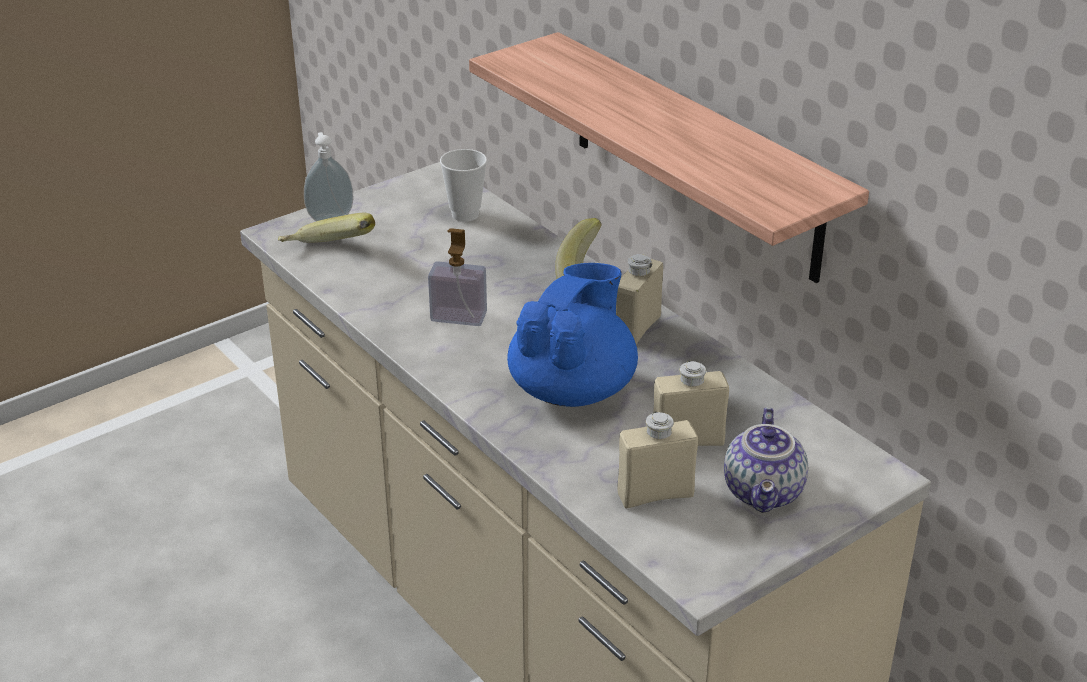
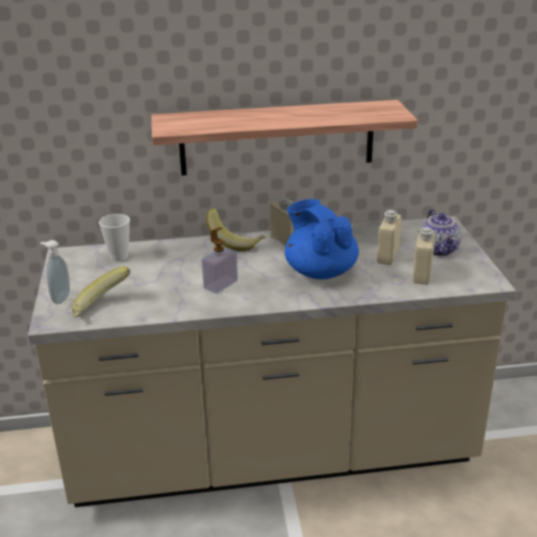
camera: 60 degrees left, 5 degrees down
(765, 493) = (439, 250): teapot -> teapot turned 45 degrees clockwise

